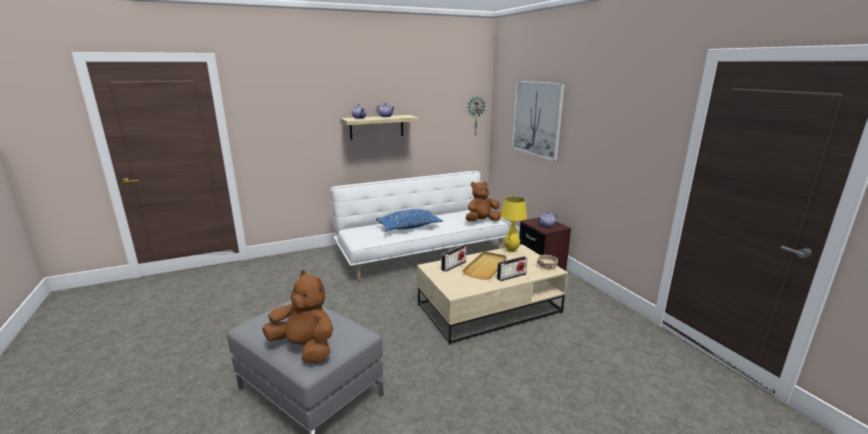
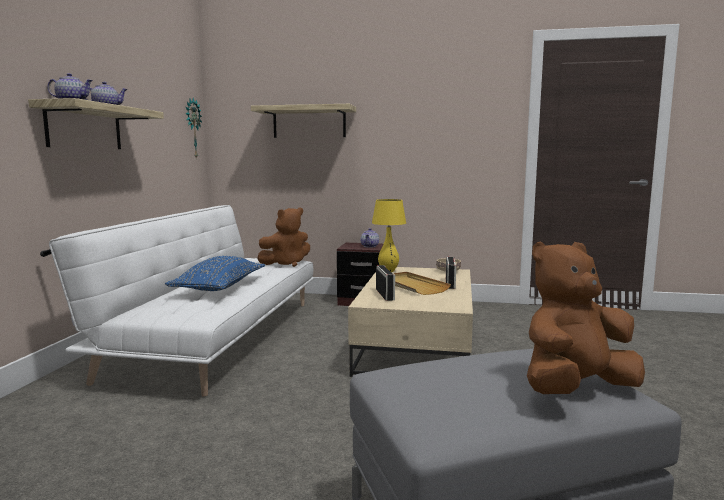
camera: 55 degrees left, 10 degrees down
(481, 221) = (286, 264): brown plush toy -> brown plush toy turned 135 degrees counterclockwise
(537, 119) = (309, 122): picture -> shelf

